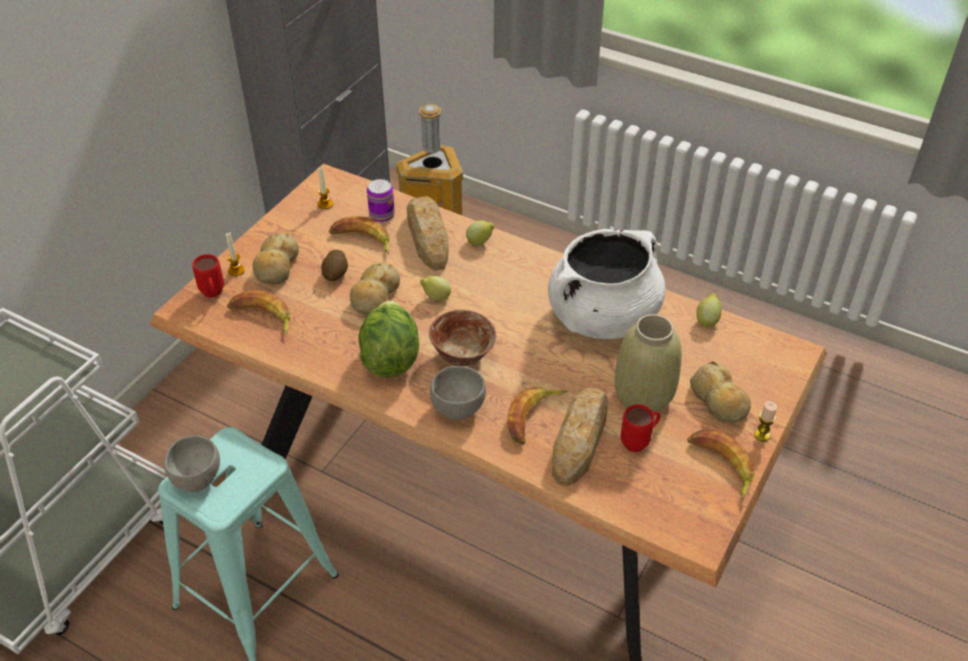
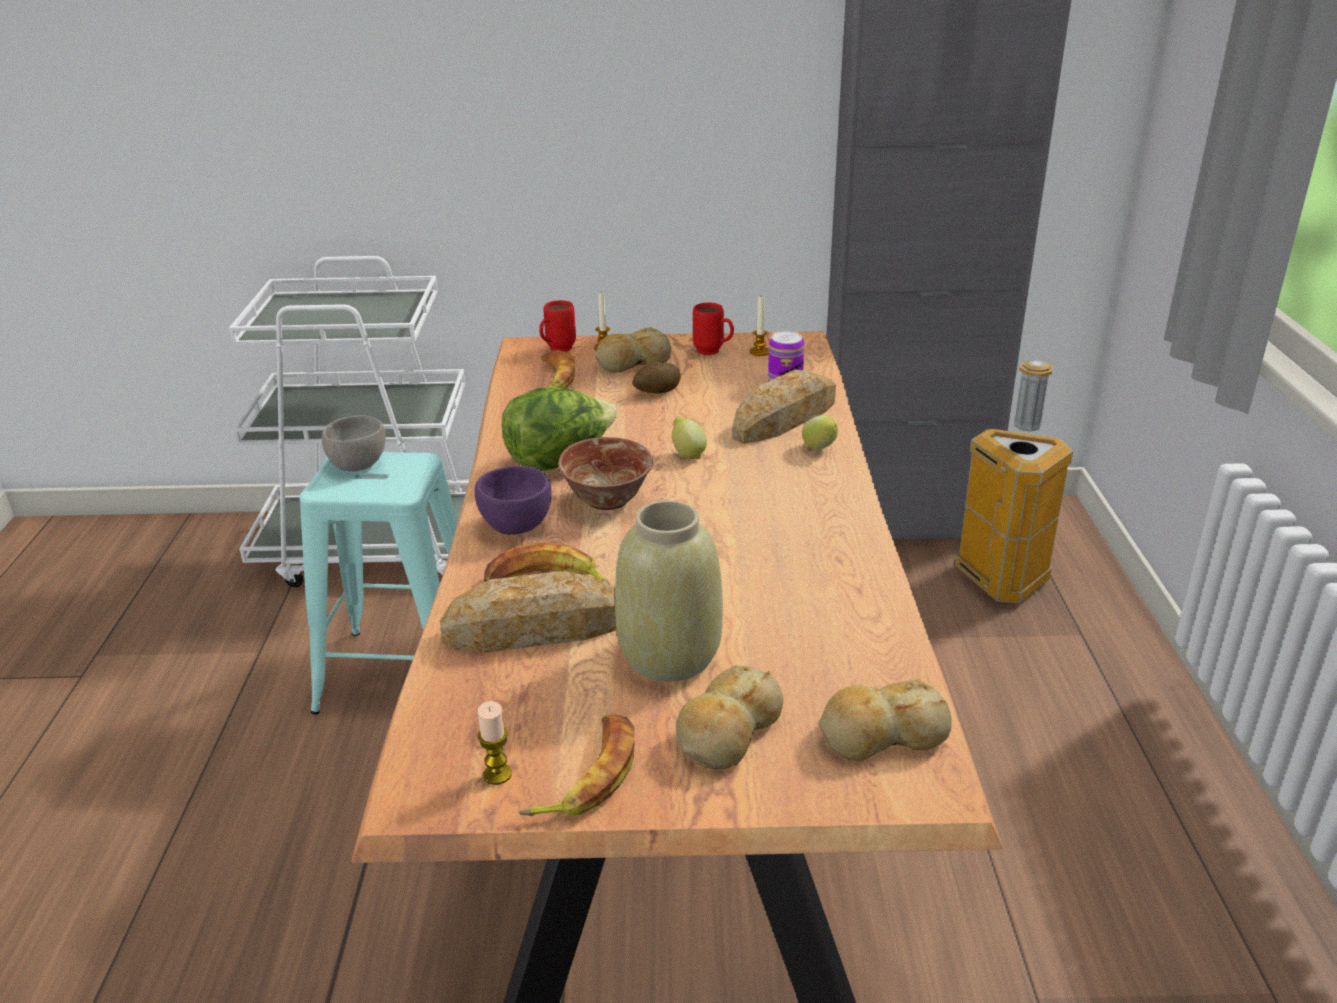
camera: 60 degrees right, 15 degrees down
(362, 240) = (729, 386): banana -> none
(374, 297) = (646, 422): bread -> bread (881, 735)
(457, 407) = (518, 525): grey bowl -> purple bowl
(602, 318) = (789, 575): white cooking pot -> none
(639, 442) = (573, 680): red mug -> red mug (713, 352)
(707, 320) = (896, 668): lemon -> none
(762, 435) = (693, 803): candle -> candle (497, 774)

